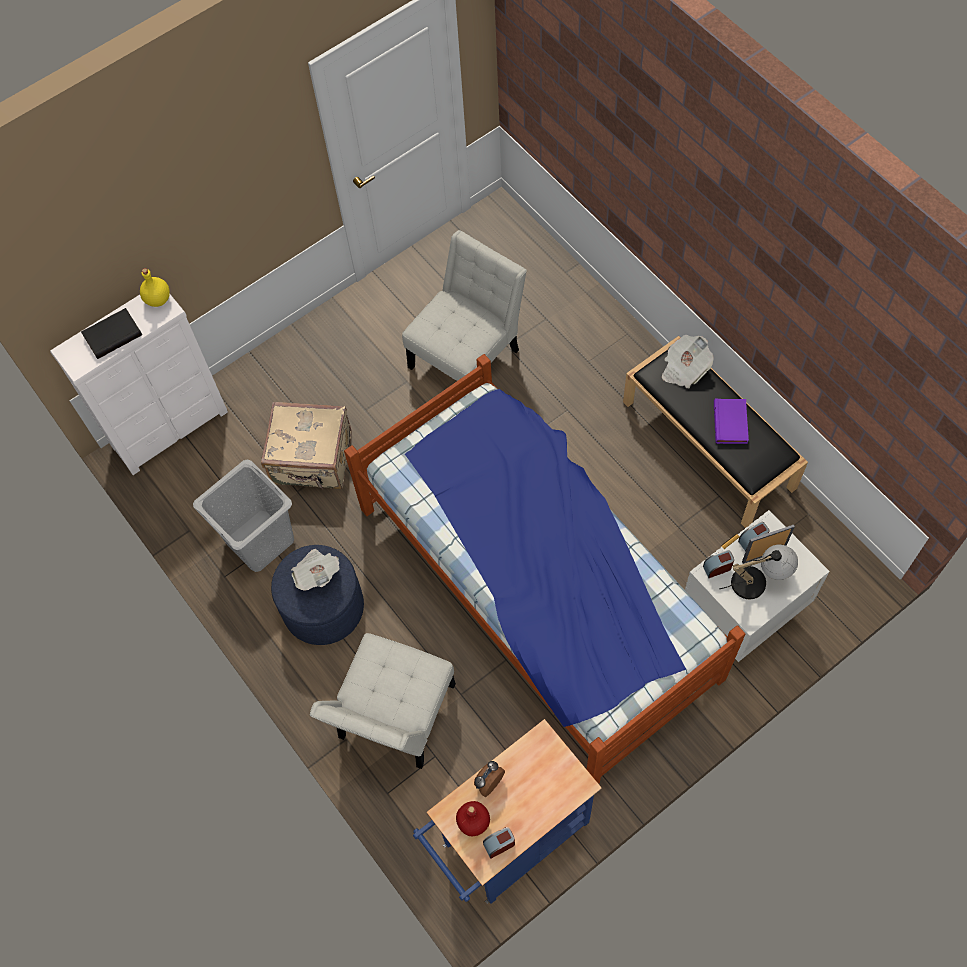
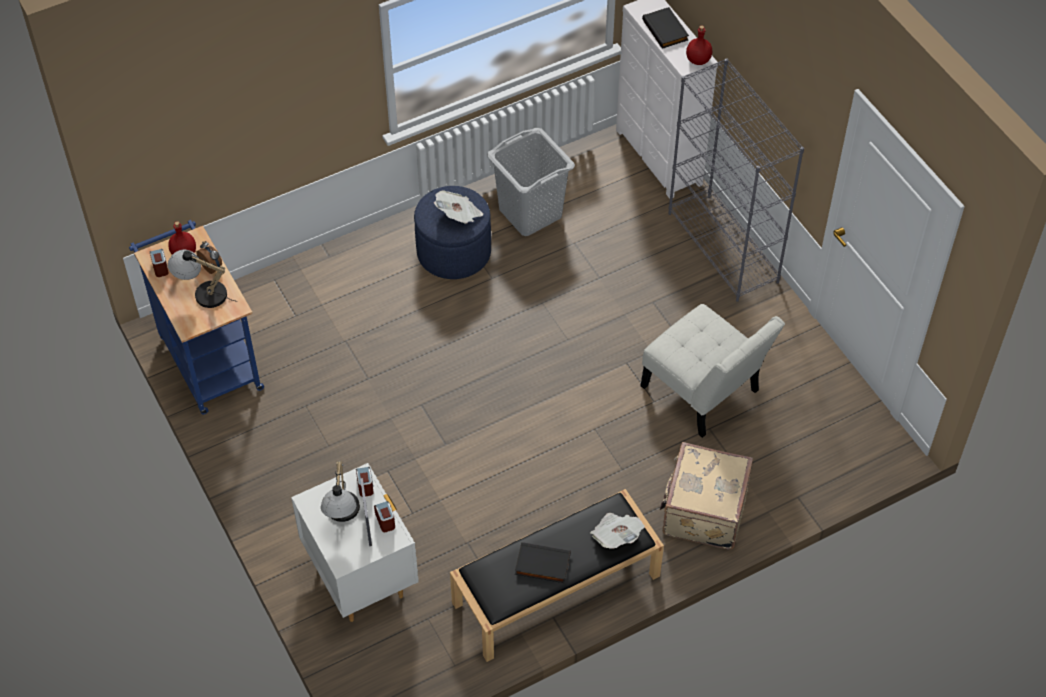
camera: 95 degrees right, 10 degrees down
(158, 300) = (697, 60): yellow bottle -> red bottle
(288, 357) = (723, 248): none -> grey bookcase
(312, 460) = (605, 257): beige suitcase -> beige suitcase (703, 511)
(394, 718) = (338, 291): white chair -> none
(529, 782) = (202, 293): none -> table lamp
(538, 590) = (429, 413): bed -> none
(731, 423) = (542, 565): purple book -> black book

